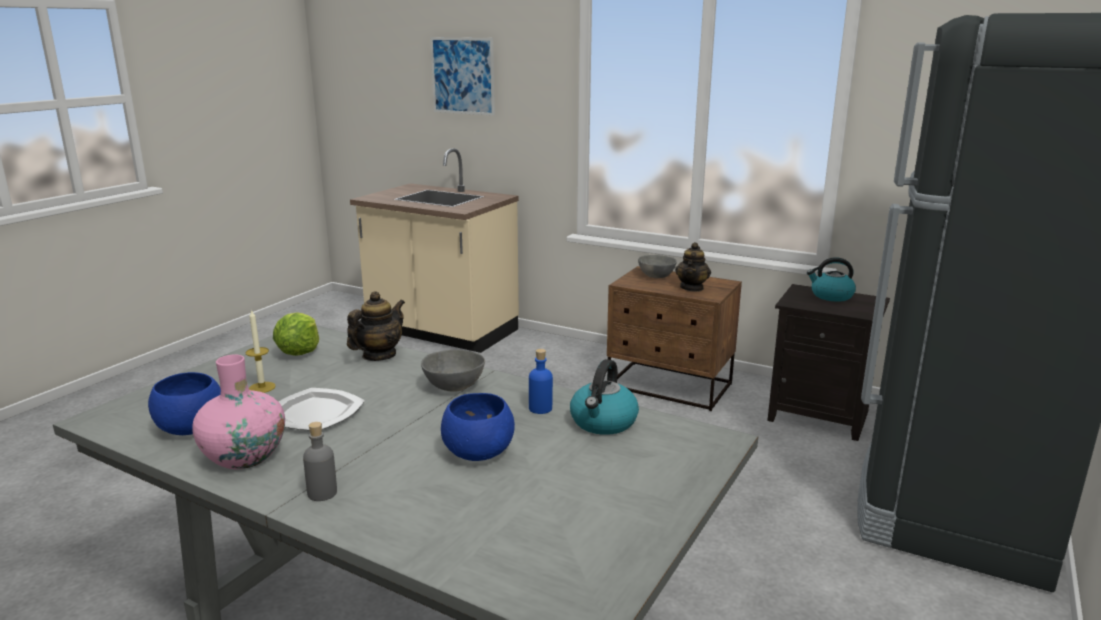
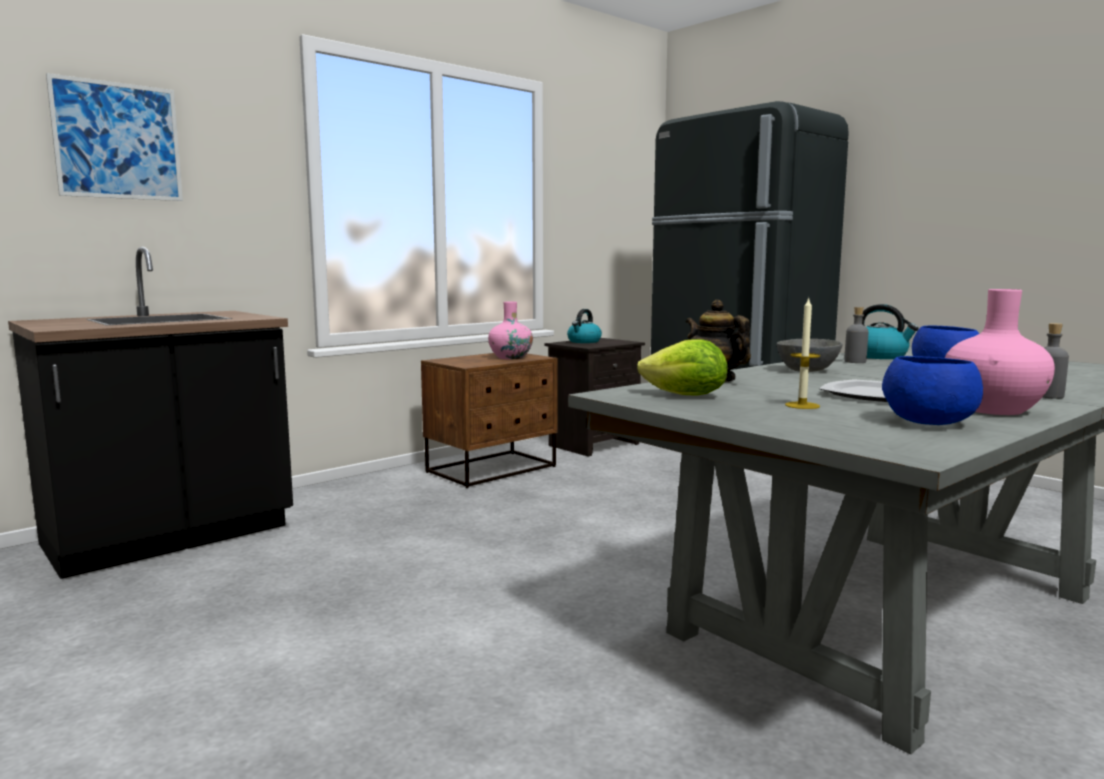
camera: 70 degrees left, 10 degrees down
(441, 332) = (170, 538): beige counter -> black counter
(540, 408) = (855, 362): blue bottle -> grey bottle
(655, 276) = (462, 360): grey bowl -> none
(692, 288) = (510, 357): teapot -> pink vase

